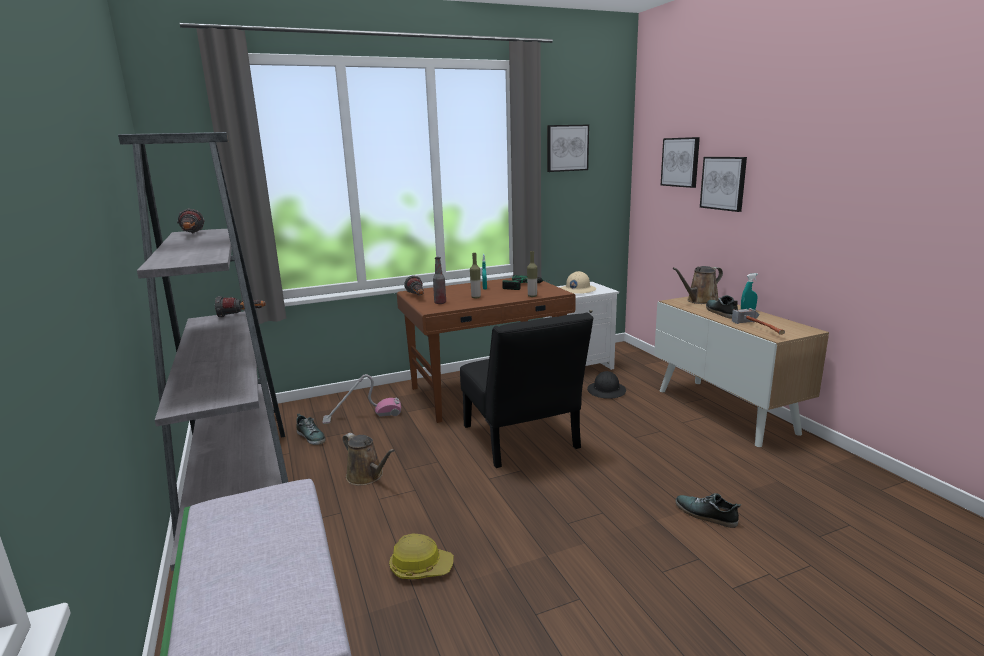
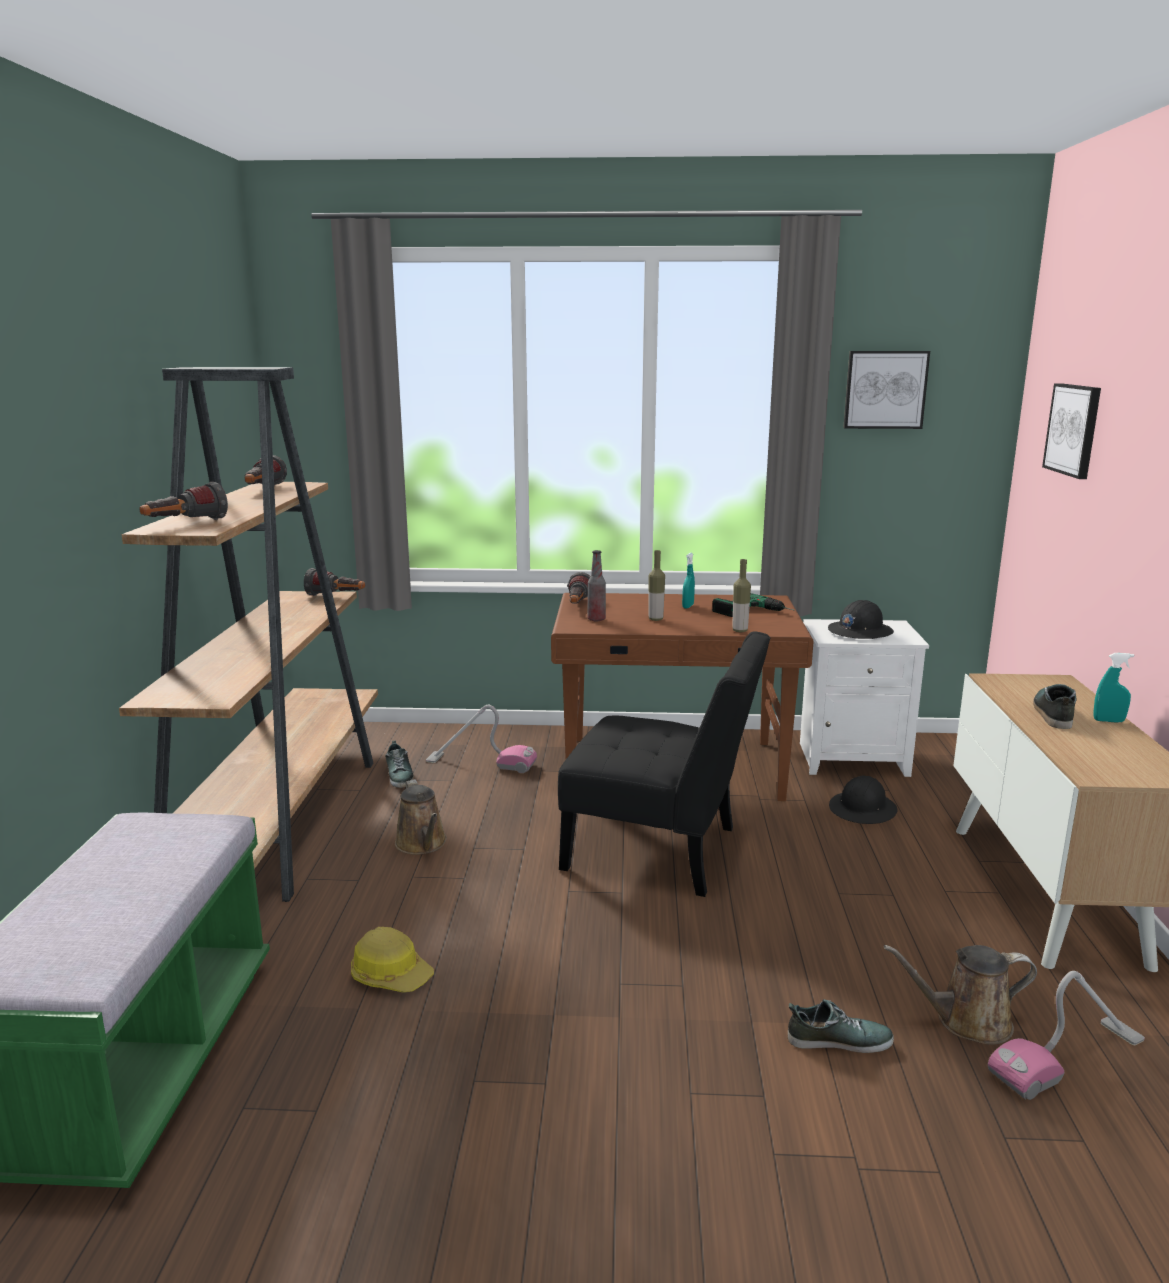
camera: 25 degrees right, 0 degrees up
(180, 259) = (185, 524): none -> flashlight
(240, 489) = (277, 819): grey bookcase -> brown bookcase
(522, 440) = (661, 851): black chair -> black chair turned 75 degrees counterclockwise
(577, 290) = (859, 632): beige hard hat -> black hard hat
(700, 301) = (1043, 686): brown watering can -> brown watering can (966, 1021)
(705, 514) = (838, 1040): shoe -> shoe turned 120 degrees clockwise
(723, 183) = (1121, 478): picture -> none
(763, 328) = (1089, 757): hammer -> none
(807, 487) = (1067, 1058): none -> vacuum cleaner

